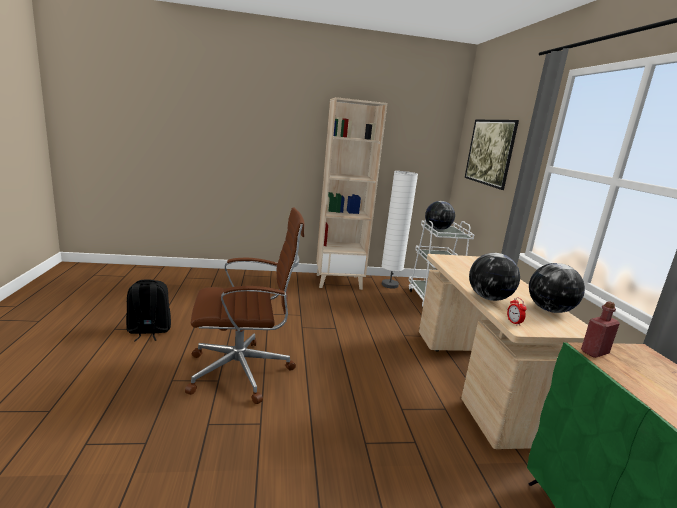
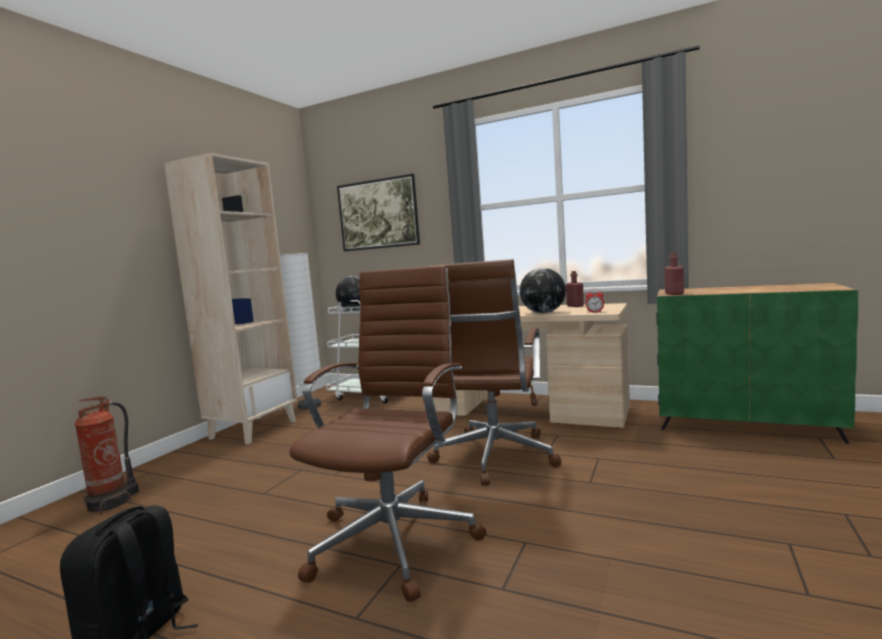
camera: 55 degrees left, 10 degrees down
(238, 281) = (112, 503): none -> fire extinguisher
(371, 383) = (494, 458): none -> brown office chair
(550, 310) = (575, 306): globe -> red bottle

